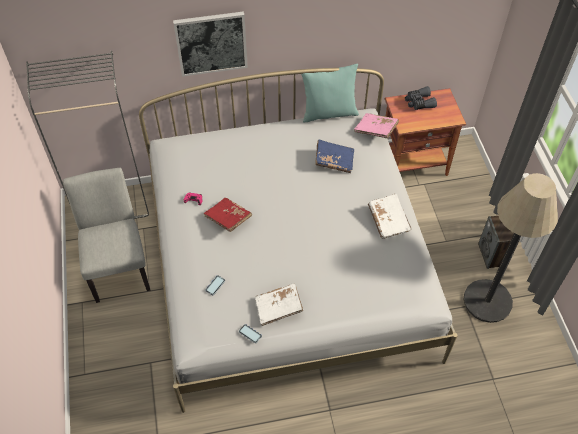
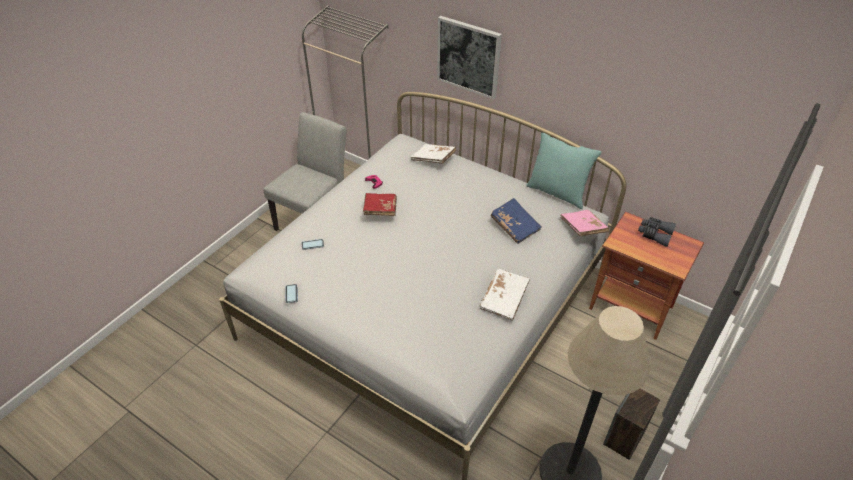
camera: 45 degrees right, 10 degrees down
(278, 308) = (333, 293): white book -> white book (433, 159)

